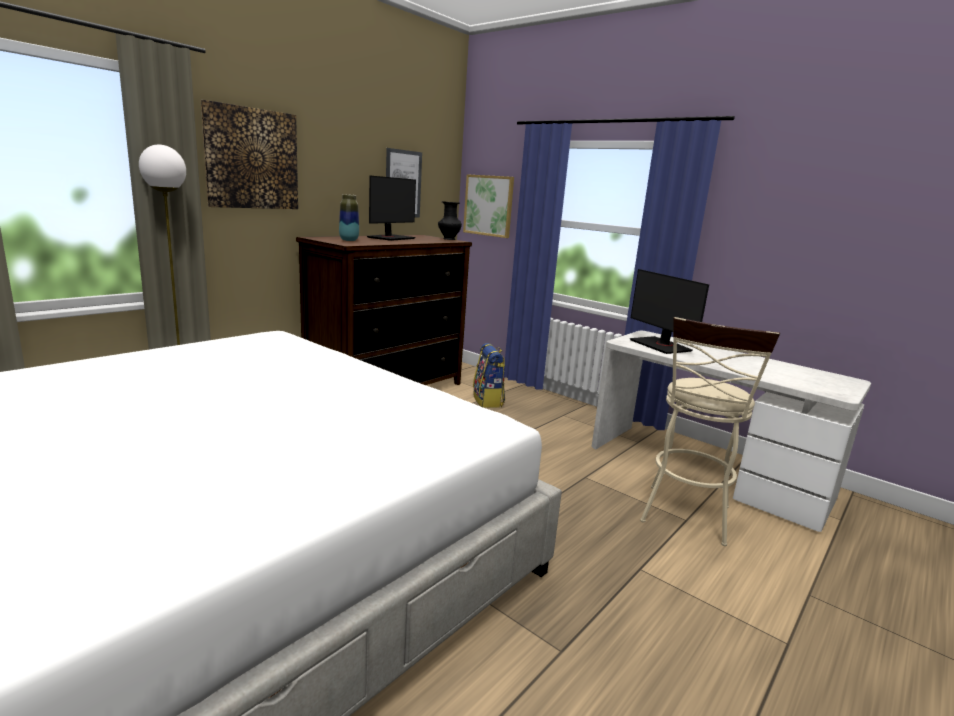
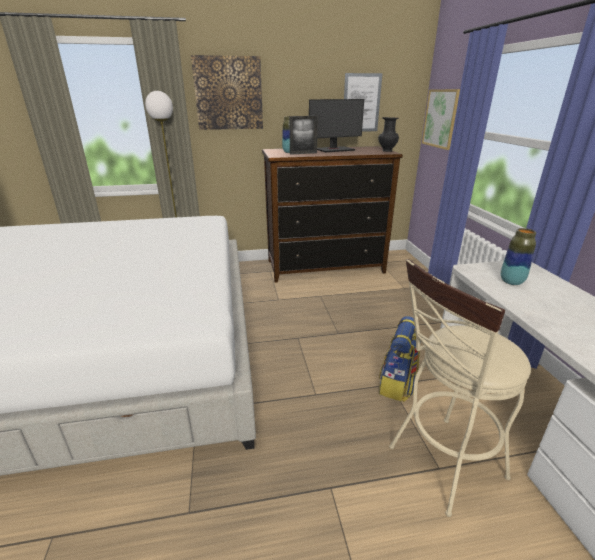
camera: 40 degrees right, 10 degrees up
(370, 241) = (303, 153): none -> picture frame
(488, 401) = (391, 292): backpack -> backpack (397, 384)
(661, 345) = (511, 282): monitor -> vase

